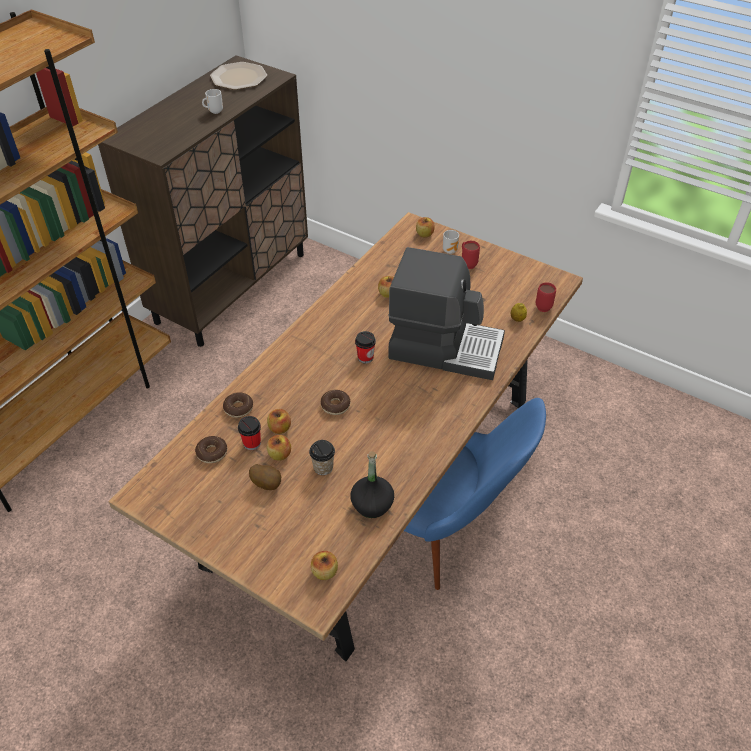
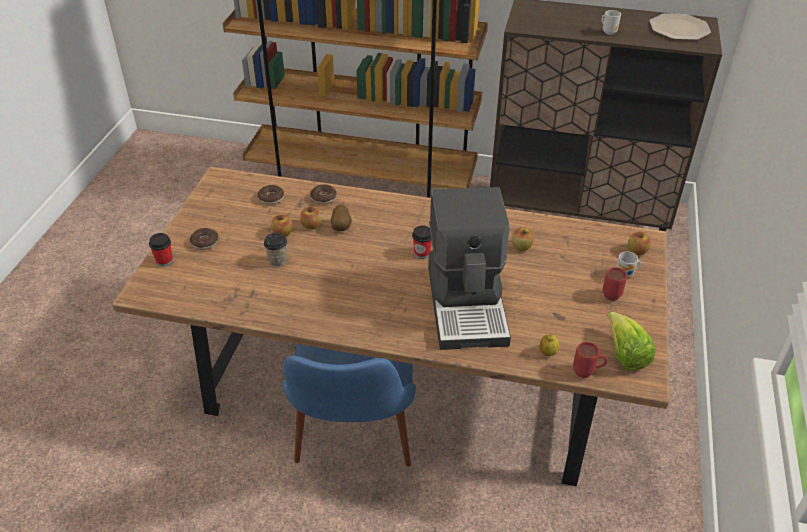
camera: 70 degrees right, 5 degrees down
(252, 443) = (289, 215): cup -> cup (164, 261)
(267, 483) = (250, 235): potato -> potato (341, 227)
(324, 572) = (170, 289): apple -> none
(335, 405) = (352, 250): donut -> donut (205, 242)
(372, 504) = (247, 300): black bottle -> none
(533, 281) = (625, 354): none -> lettuce

